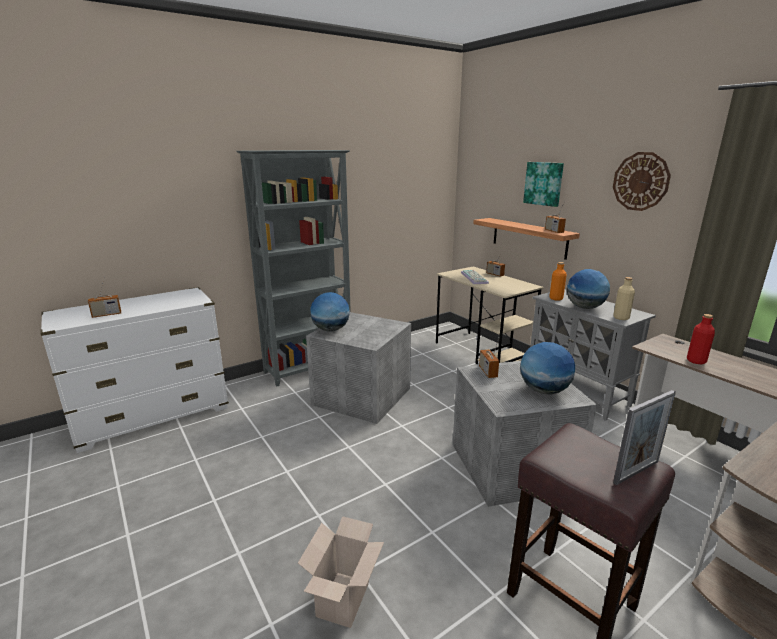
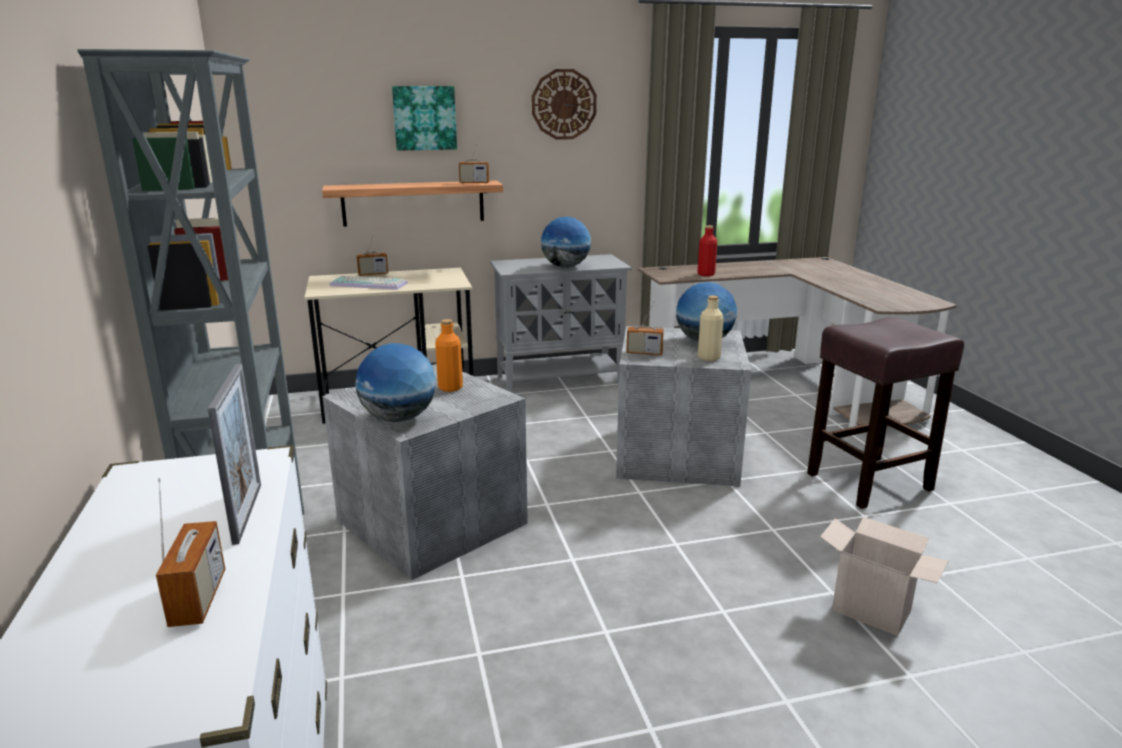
camera: 70 degrees left, 0 degrees up
(556, 298) = (522, 269): orange bottle -> orange bottle (450, 387)
(621, 318) = (609, 263): beige bottle -> beige bottle (708, 358)
(636, 472) = (907, 325): picture frame -> picture frame (247, 513)

